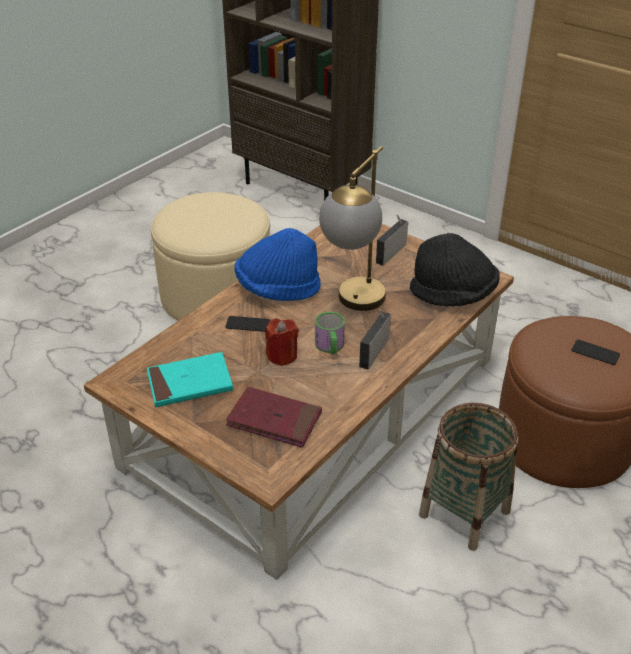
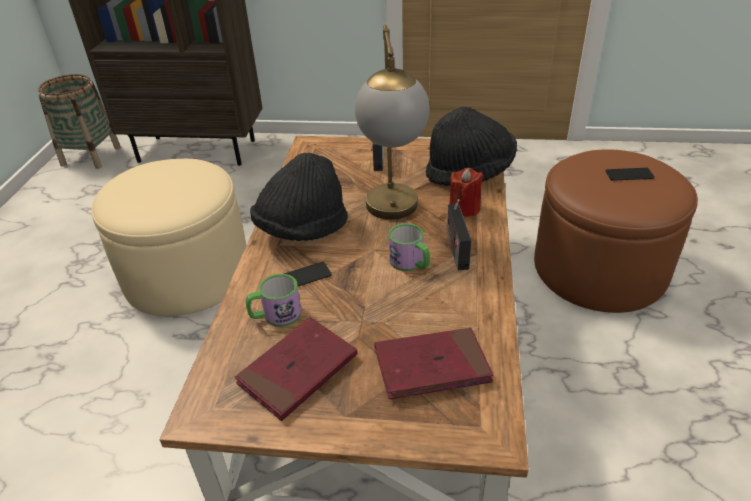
camera: 30 degrees left, 0 degrees up
(190, 383) = (298, 370): turquoise book -> red book
(207, 342) = (275, 315): none -> mug
(278, 289) = (302, 229): blue hat -> black hat
(282, 355) = (371, 293): red candle -> red candle (464, 208)
(464, 512) = (592, 373): basket -> basket (91, 156)

